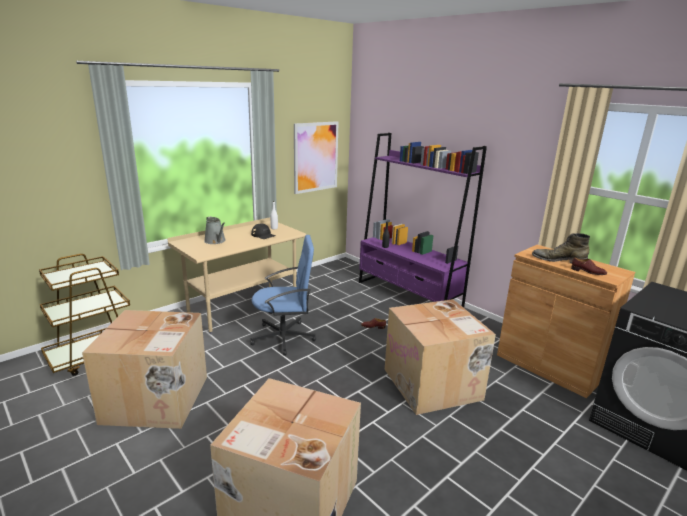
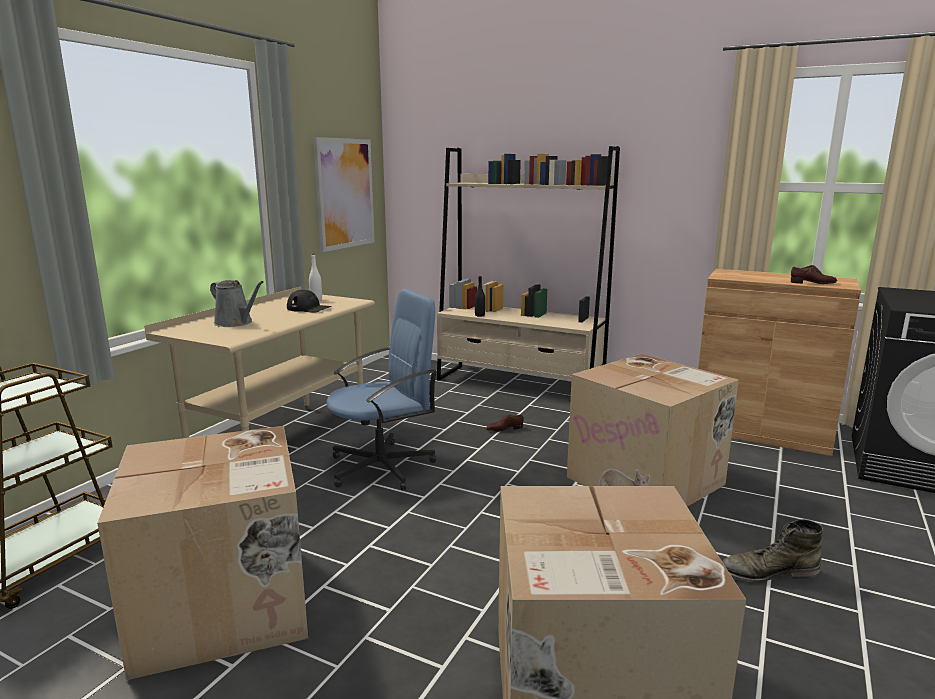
camera: 20 degrees left, 5 degrees down
(408, 295) = (519, 384): purple bookcase -> beige bookcase
(558, 259) = (763, 277): green boot -> green boot (767, 572)

